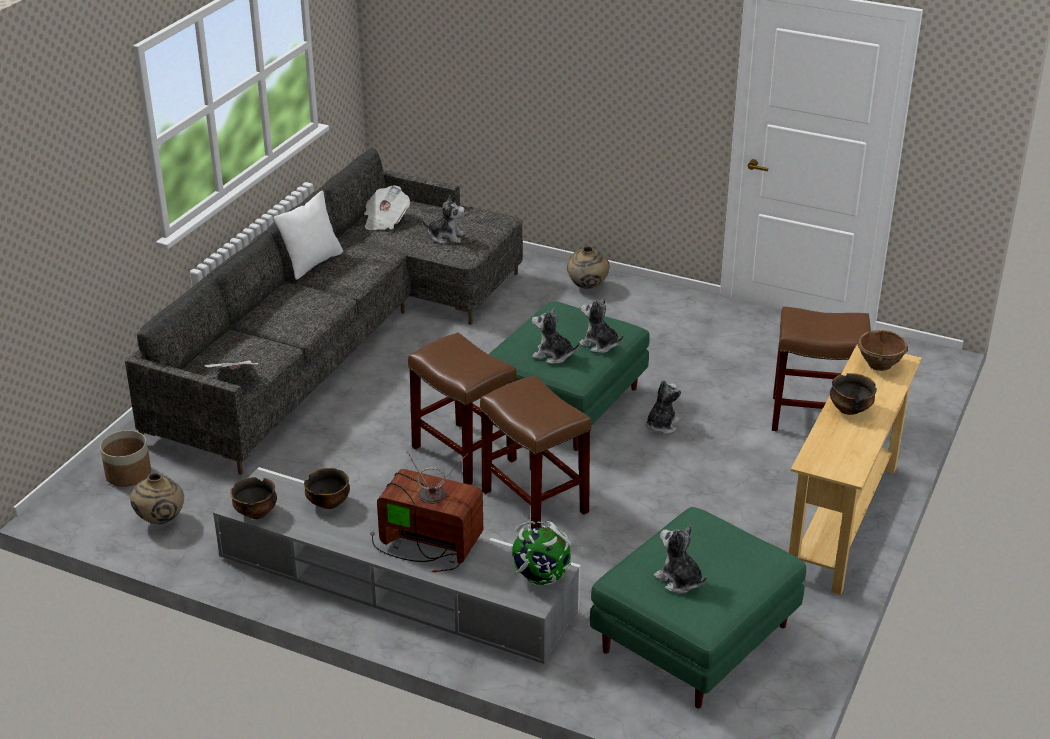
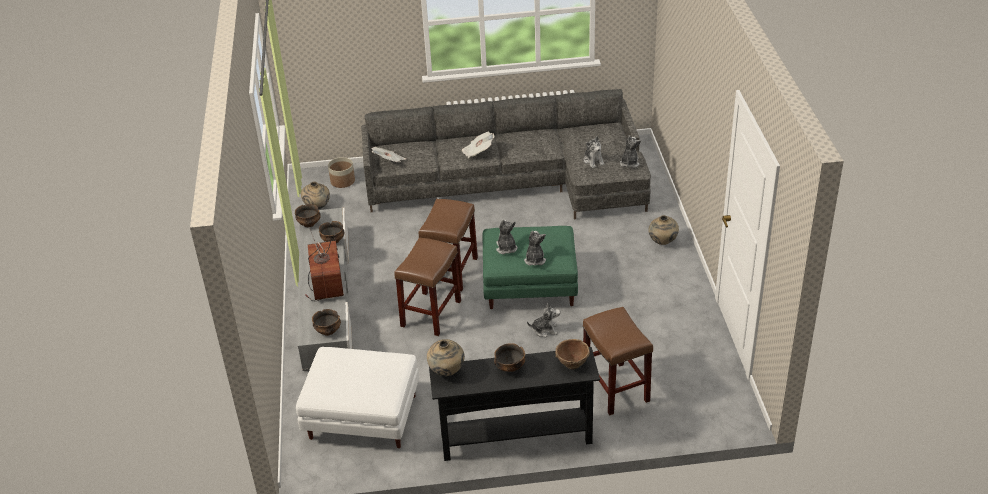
camera: 60 degrees right, 5 degrees up
(312, 263) = (516, 133): white pillow -> none
(385, 221) = (587, 134): newspaper -> newspaper (478, 152)
(540, 577) = (328, 331): globe -> bowl
(679, 580) = (337, 372): plush toy -> plush toy (629, 163)
(694, 640) = (361, 417): green ottoman -> white ottoman
(819, 458) = (447, 372): none -> beige vase
(844, 521) = (516, 439): beige console table -> black console table

